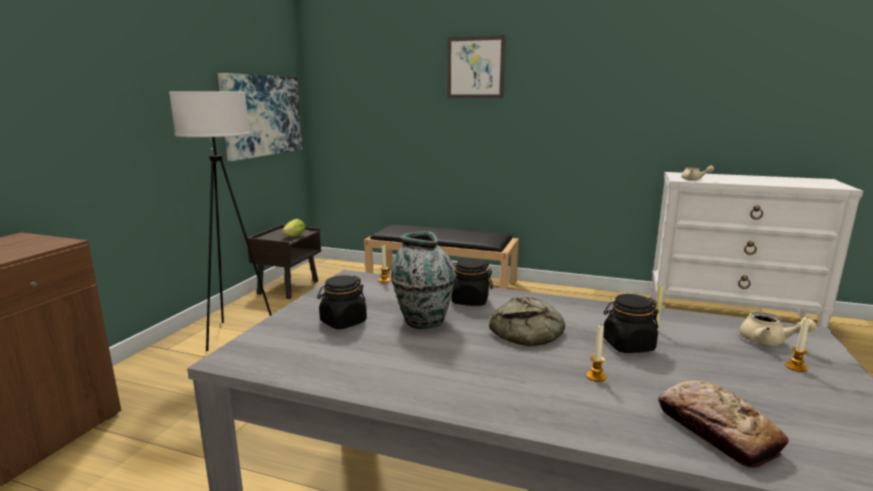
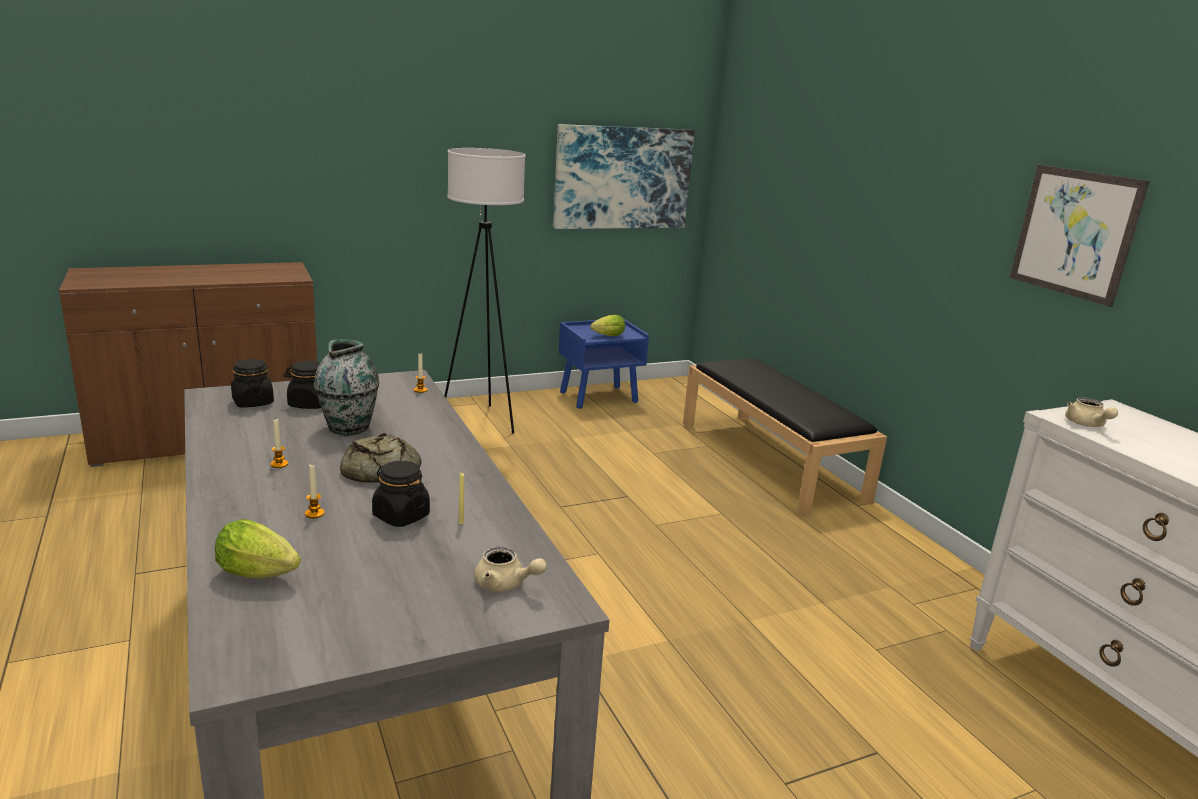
camera: 45 degrees right, 5 degrees up
(288, 287) = (599, 397): brown nightstand -> blue nightstand
(469, 301) = (419, 432): black jar -> black jar (253, 402)
(475, 67) = (885, 147): picture -> picture (1074, 233)
(716, 431) = (262, 575): bread -> lettuce
(769, 341) = (505, 584): beige teapot -> beige teapot turned 60 degrees counterclockwise
(796, 367) = (447, 603): candle -> candle (279, 464)

